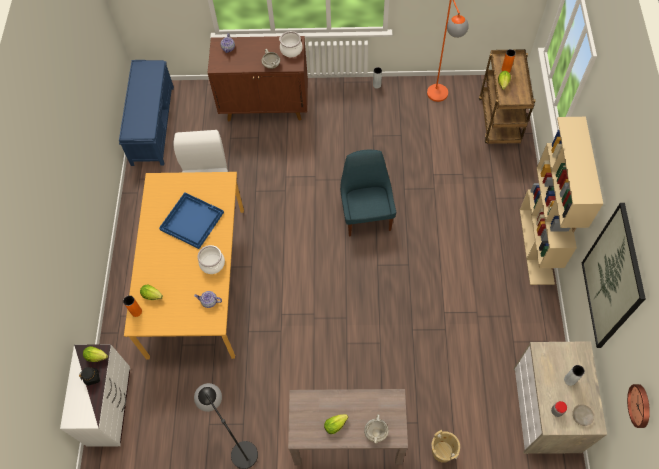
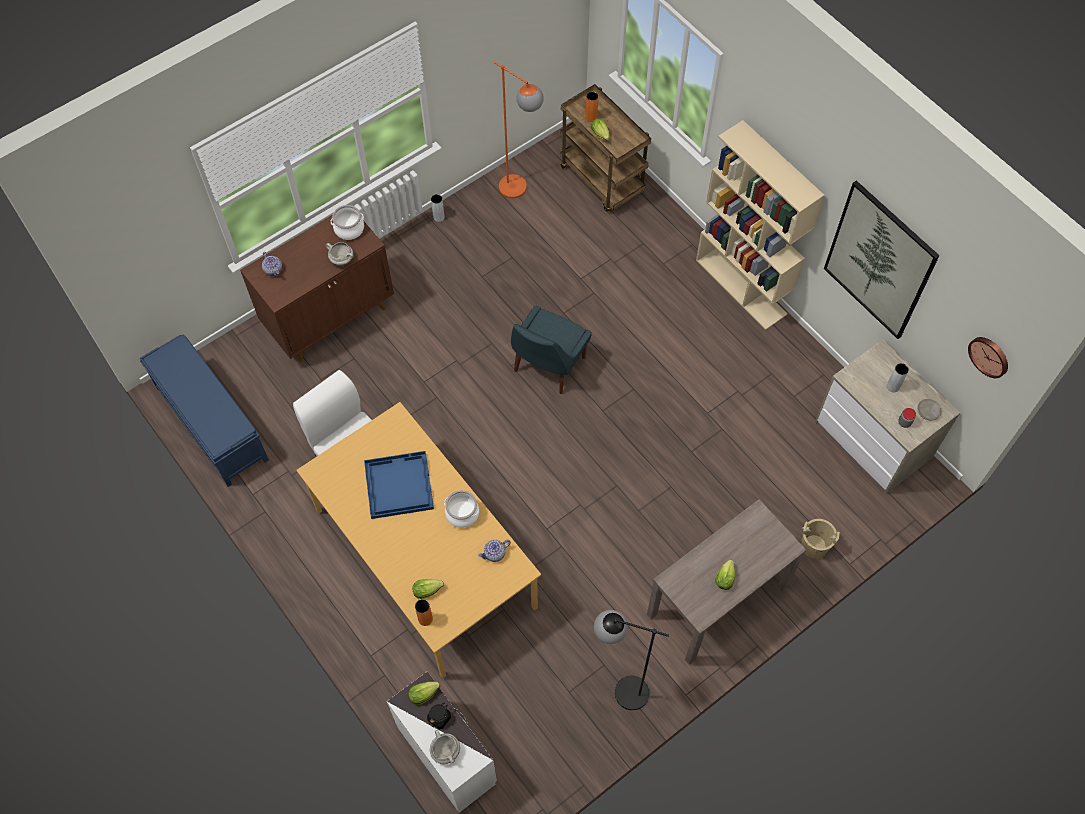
camera: 40 degrees left, 0 degrees up
(366, 215) = (548, 366): blue chair -> blue chair turned 105 degrees counterclockwise
(375, 432) = (766, 557): white cooking pot -> white cooking pot (445, 751)

